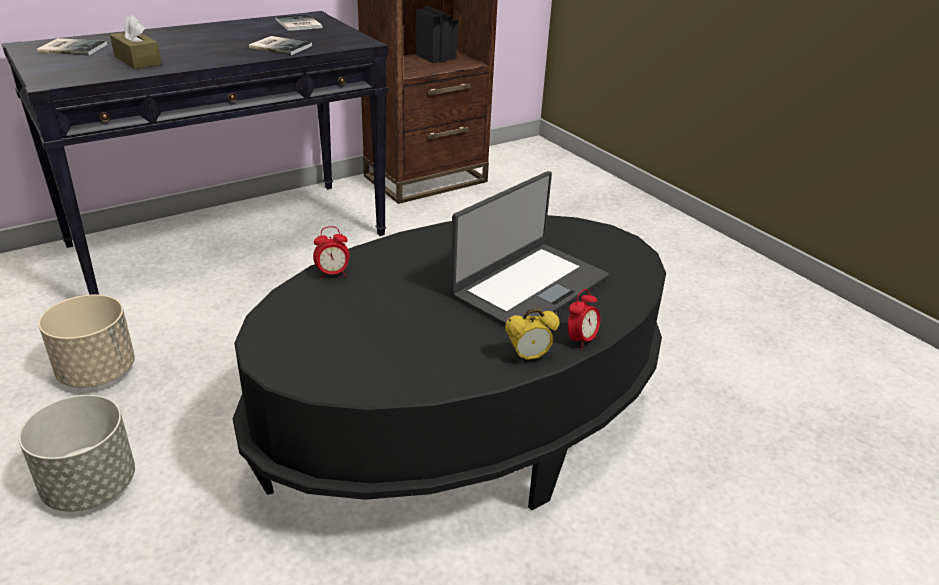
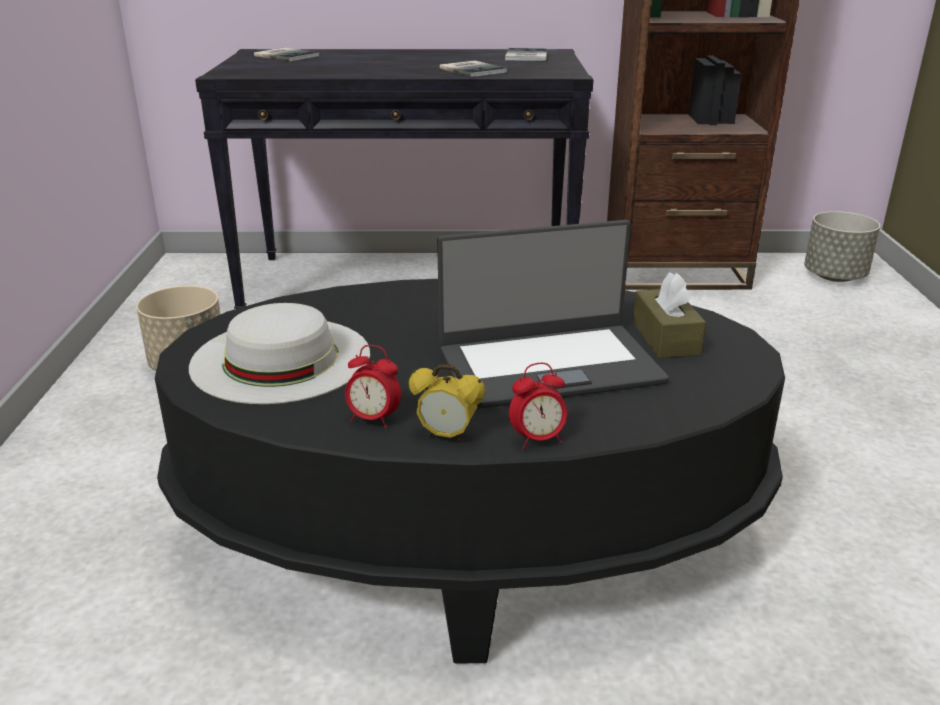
camera: 35 degrees right, 5 degrees down
(91, 487) = (89, 457): grey planter -> grey planter (835, 277)
(137, 60) = (321, 68): brown tissue box -> brown tissue box (665, 338)
(333, 274) = (348, 298): alarm clock -> alarm clock (373, 419)
(347, 340) = (280, 359): none -> white hat

